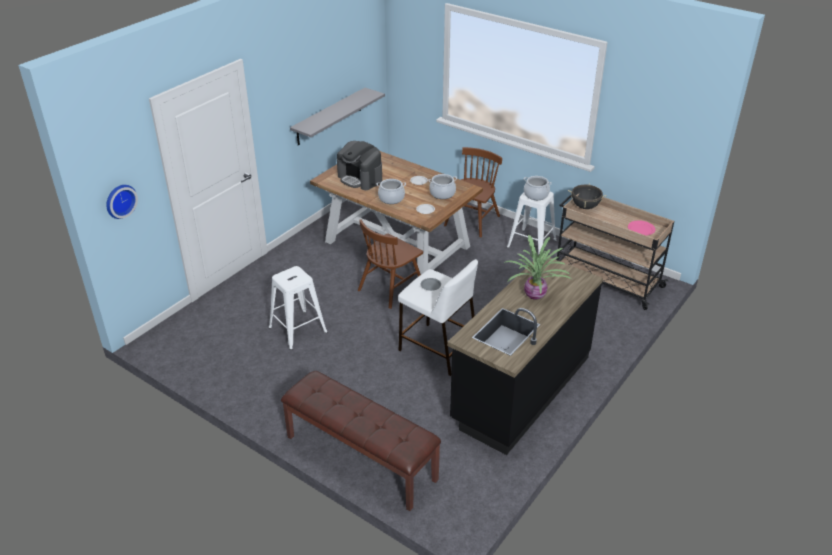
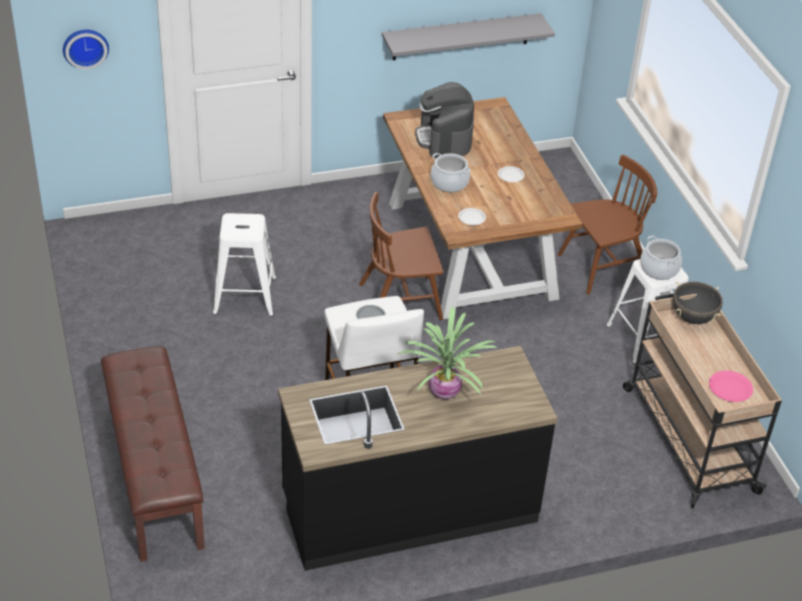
camera: 35 degrees right, 5 degrees up
(442, 193) = (519, 206): cooking pot -> none

